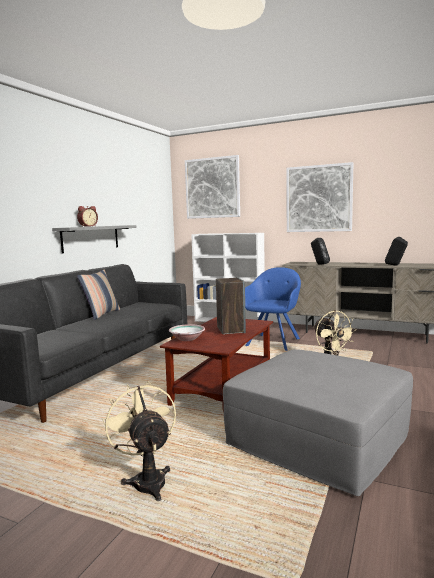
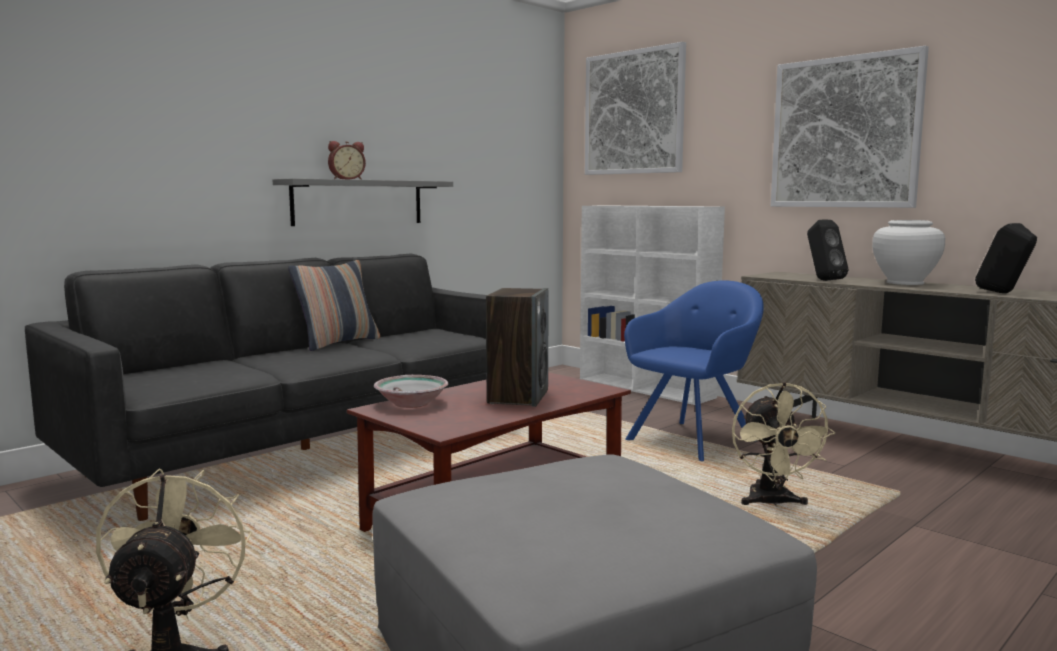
camera: 20 degrees right, 0 degrees up
(352, 263) = (904, 283): none -> white vase

